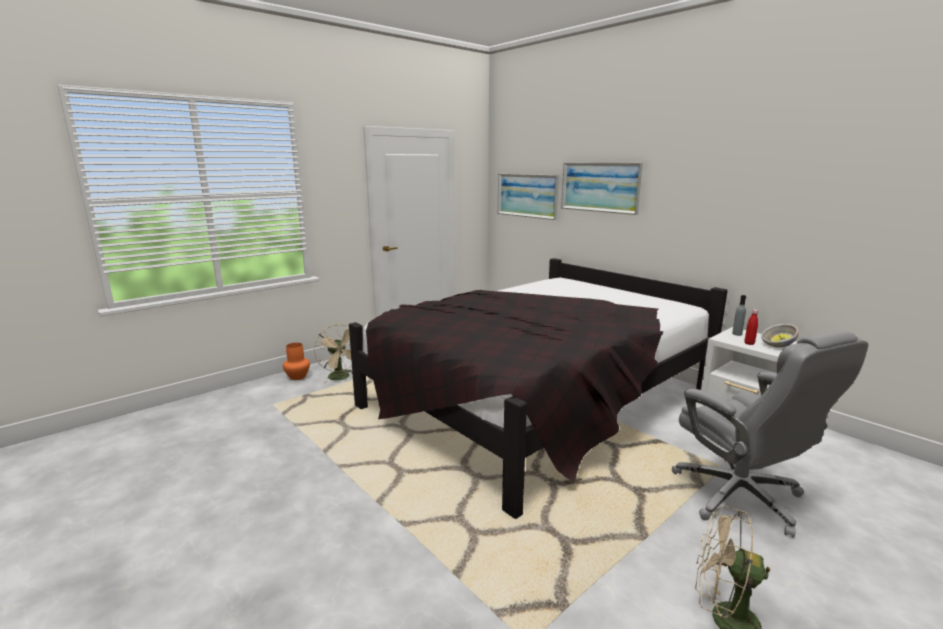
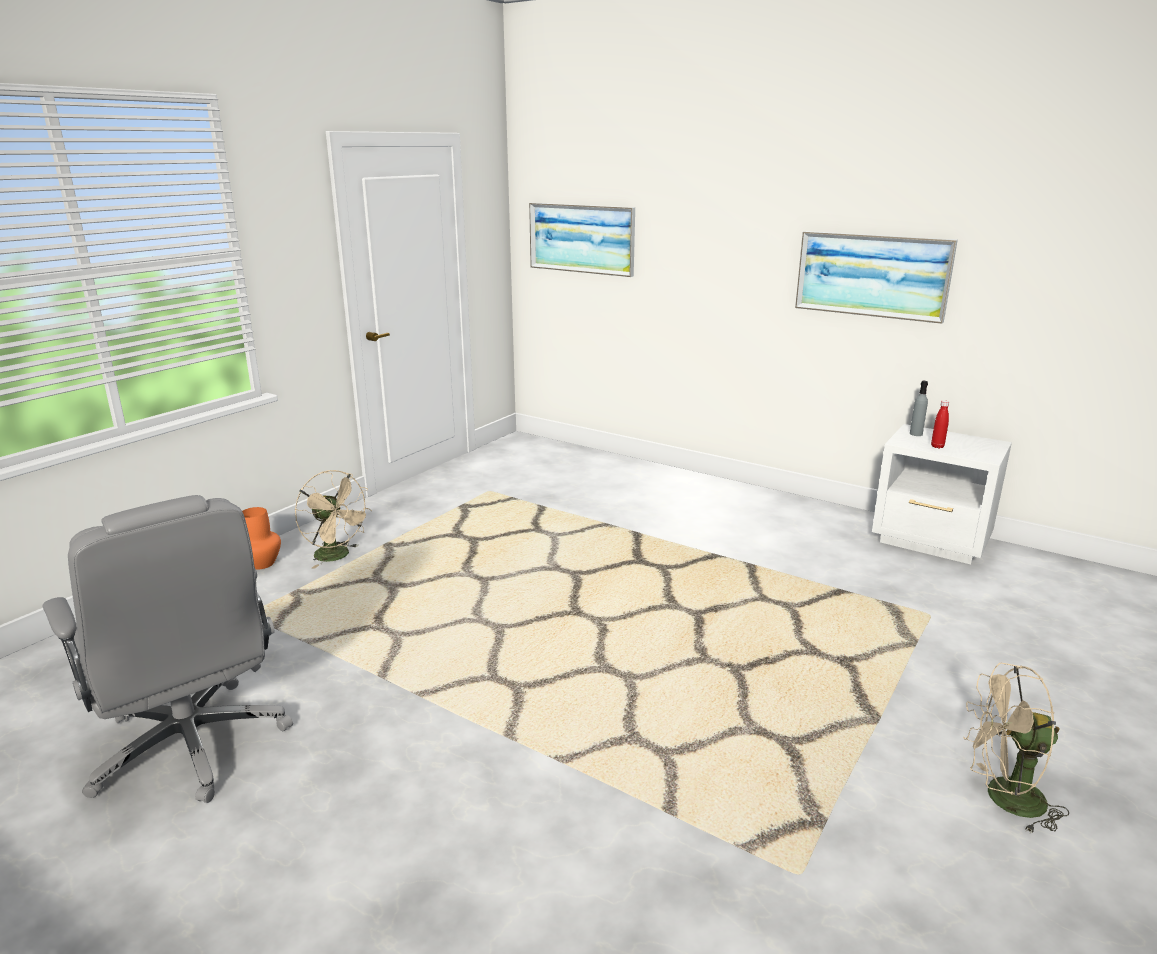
camera: 15 degrees left, 5 degrees up
(538, 399) = (657, 553): black bed -> none
(600, 187) = (704, 227): picture -> picture (872, 275)
(741, 497) = (965, 649): grey office chair -> grey office chair (191, 746)
(777, 346) = (971, 447): bowl -> none

